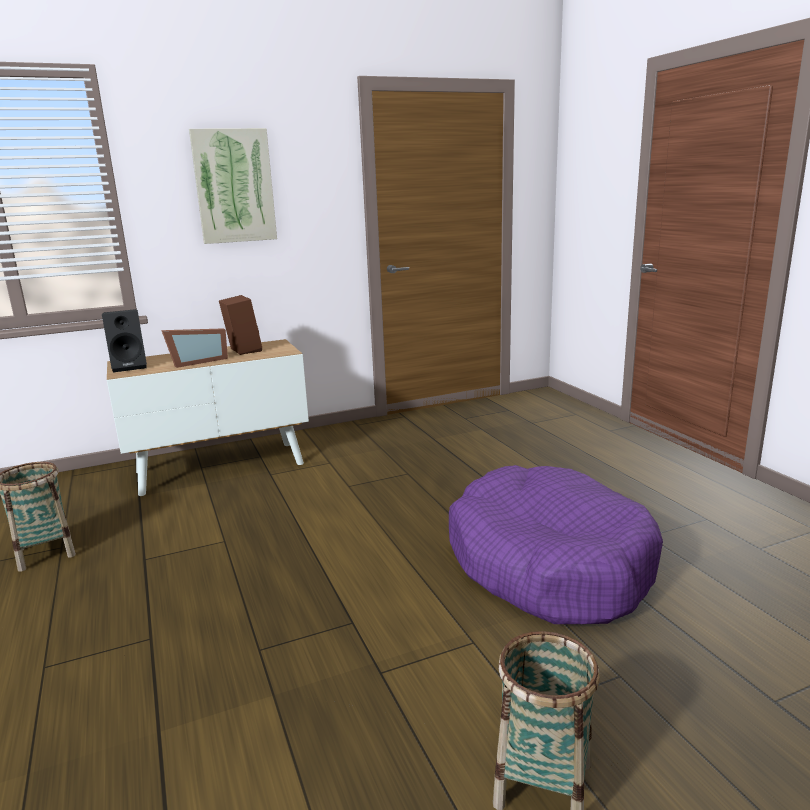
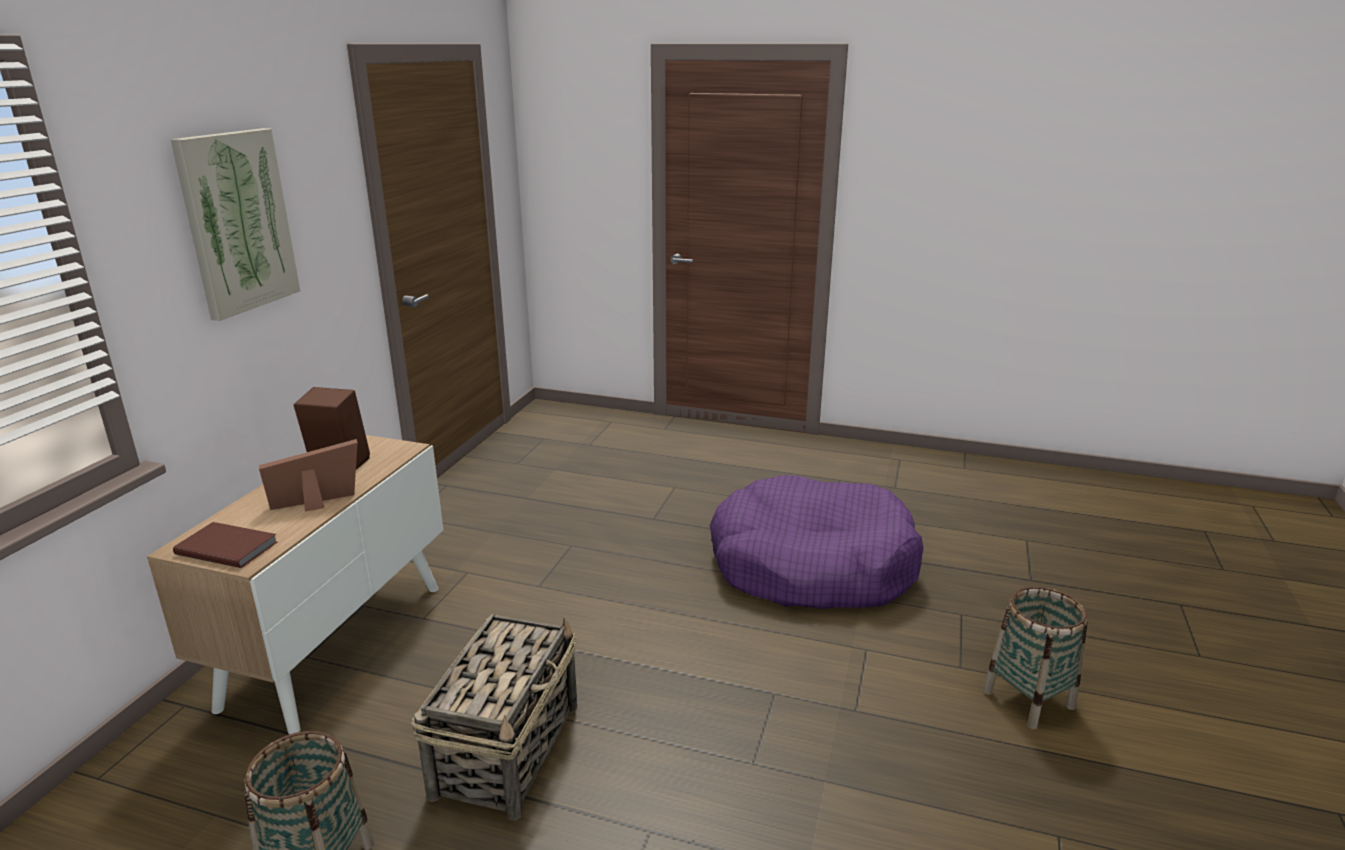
camera: 50 degrees left, 5 degrees up
(130, 366) = (227, 547): black speaker -> brown book
(183, 553) = (507, 748): none -> basket
(197, 361) = (318, 503): picture frame -> picture frame turned 120 degrees counterclockwise

